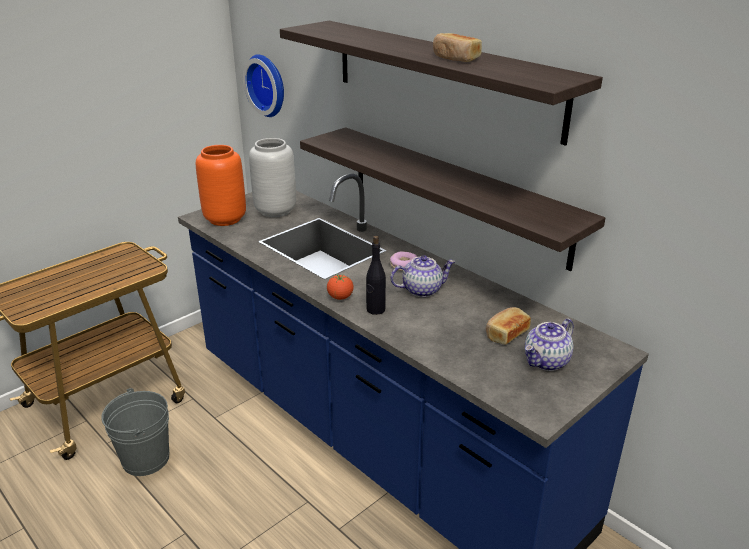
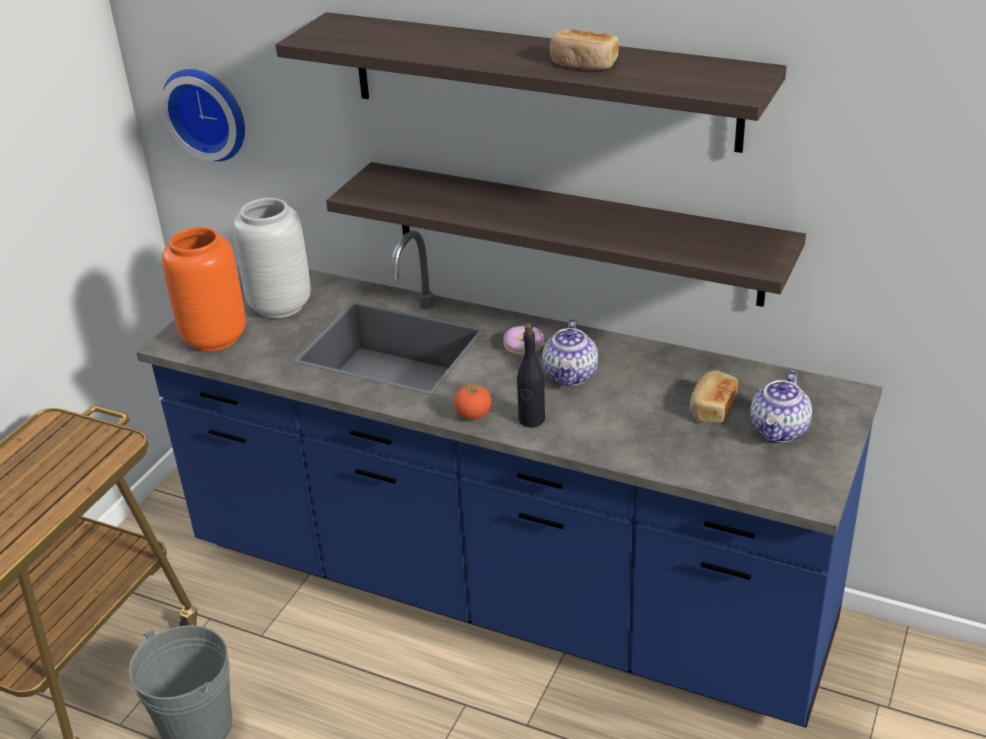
camera: 20 degrees left, 5 degrees up
(422, 290) = (571, 375): teapot -> teapot turned 135 degrees clockwise

